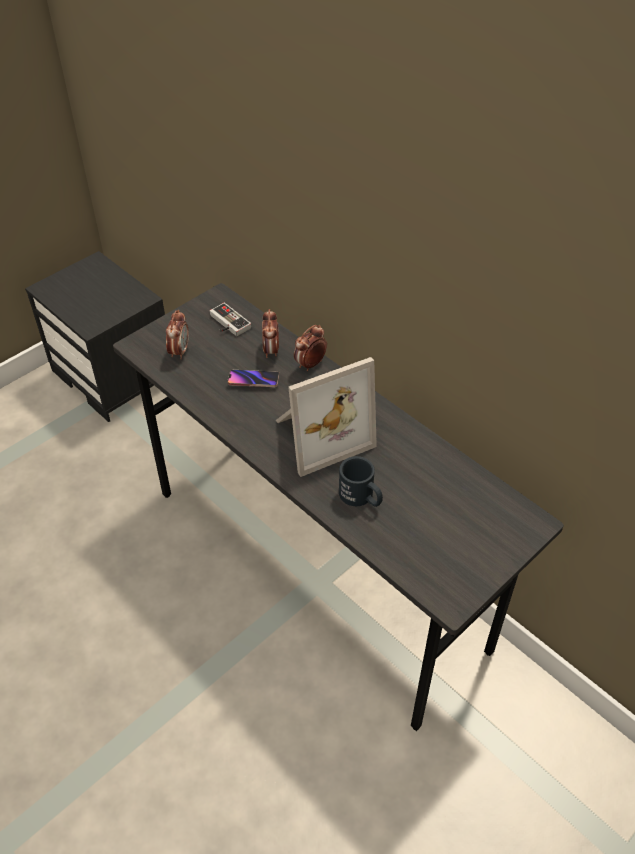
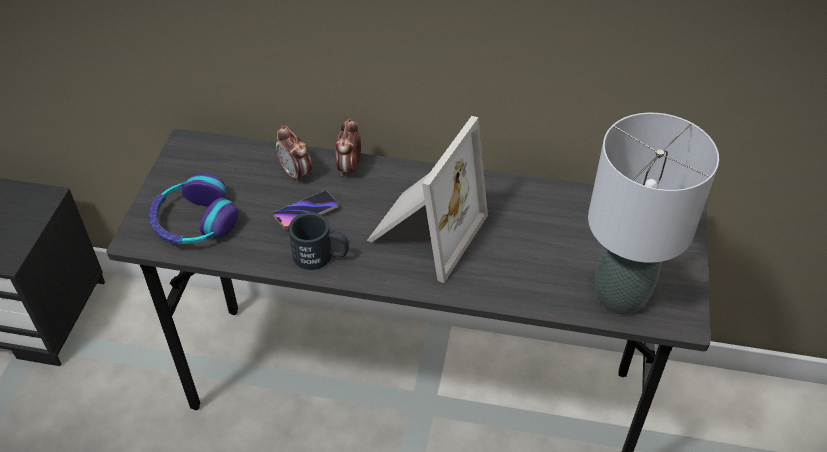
camera: 35 degrees left, 0 degrees up
(179, 351) = (194, 221): alarm clock -> headphones
(227, 323) = (221, 168): game controller -> none
(361, 497) = (519, 270): black mug -> black mug (321, 256)
(419, 557) = (620, 297): none -> grey table lamp

